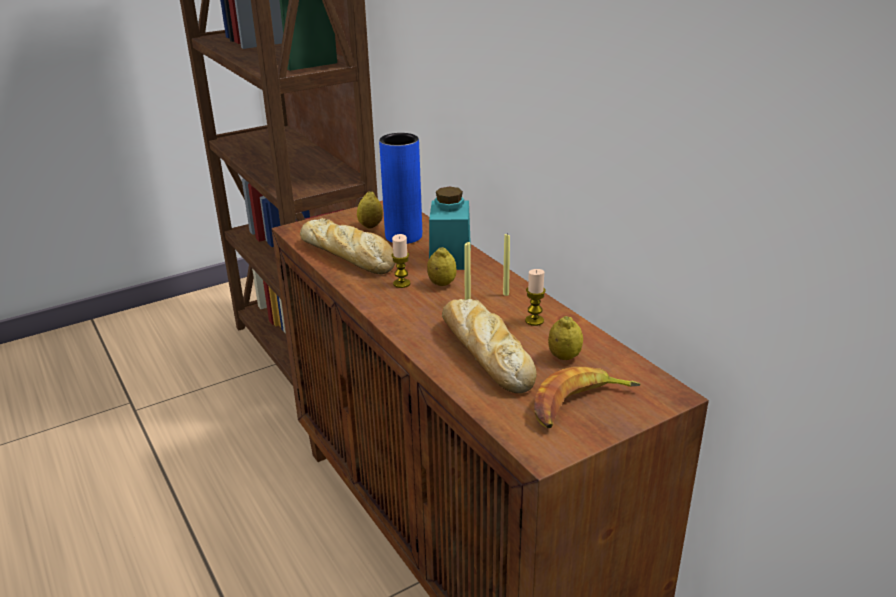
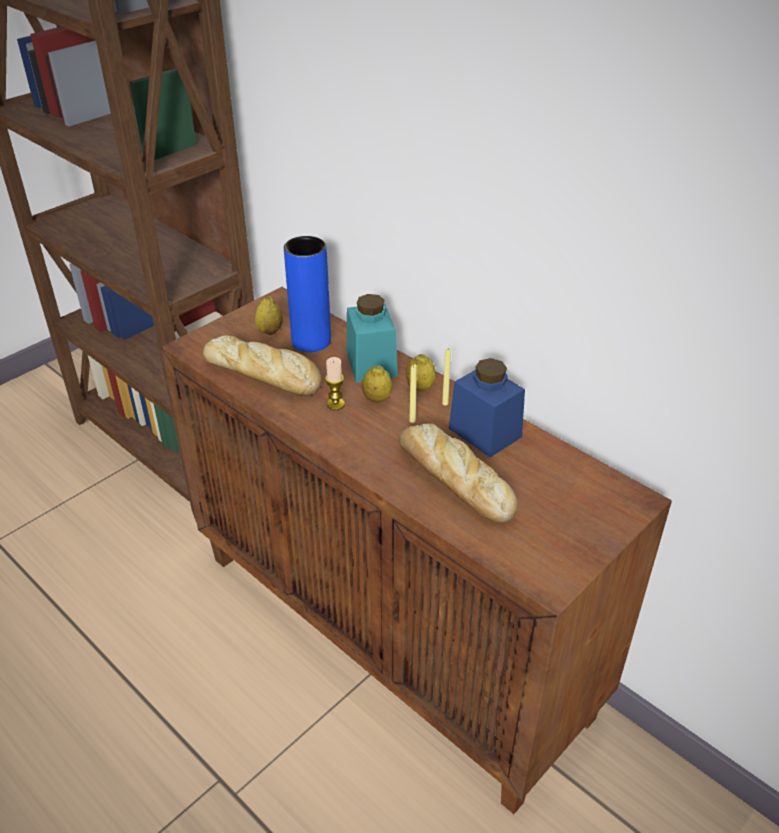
camera: 15 degrees left, 10 degrees up
(534, 320) = (485, 432): candle -> blue jar
(564, 356) = (529, 472): lemon -> lemon (420, 387)
(579, 405) = (563, 525): banana -> none

